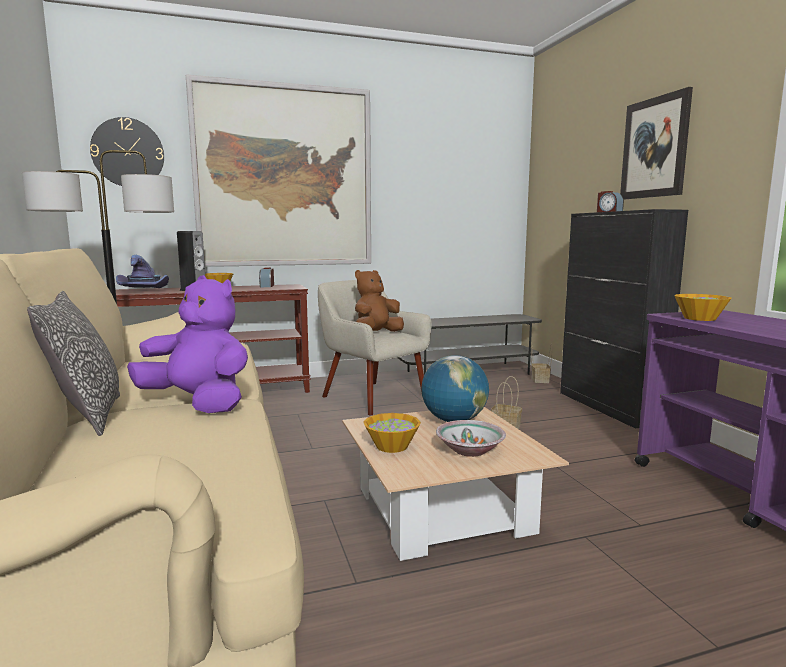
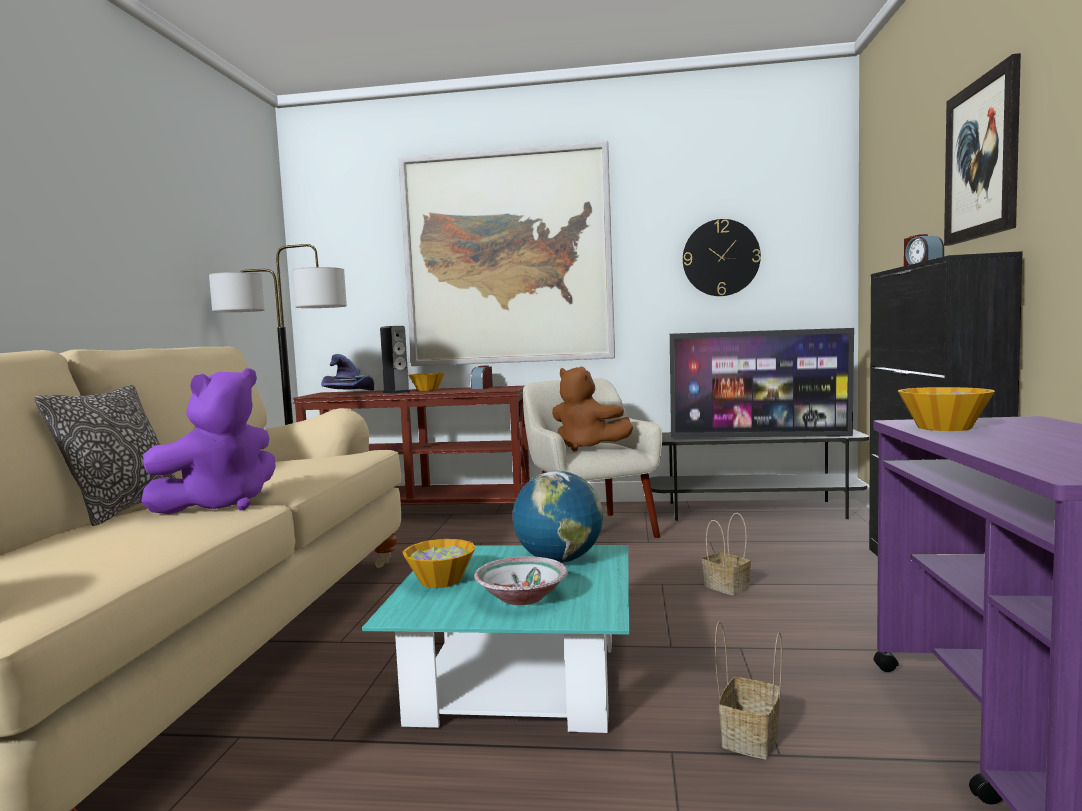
camera: 25 degrees right, 5 degrees down
(128, 153) = (346, 247): wall clock -> wall clock (721, 258)
(199, 404) = (220, 505): purple plush toy -> purple plush toy turned 75 degrees clockwise
(376, 334) = (587, 447): brown plush toy -> brown plush toy turned 120 degrees counterclockwise
(442, 510) = (518, 678): beige coffee table -> turquoise coffee table
(477, 321) = (759, 437): none -> television
(539, 380) = (856, 528): basket -> basket (749, 736)

